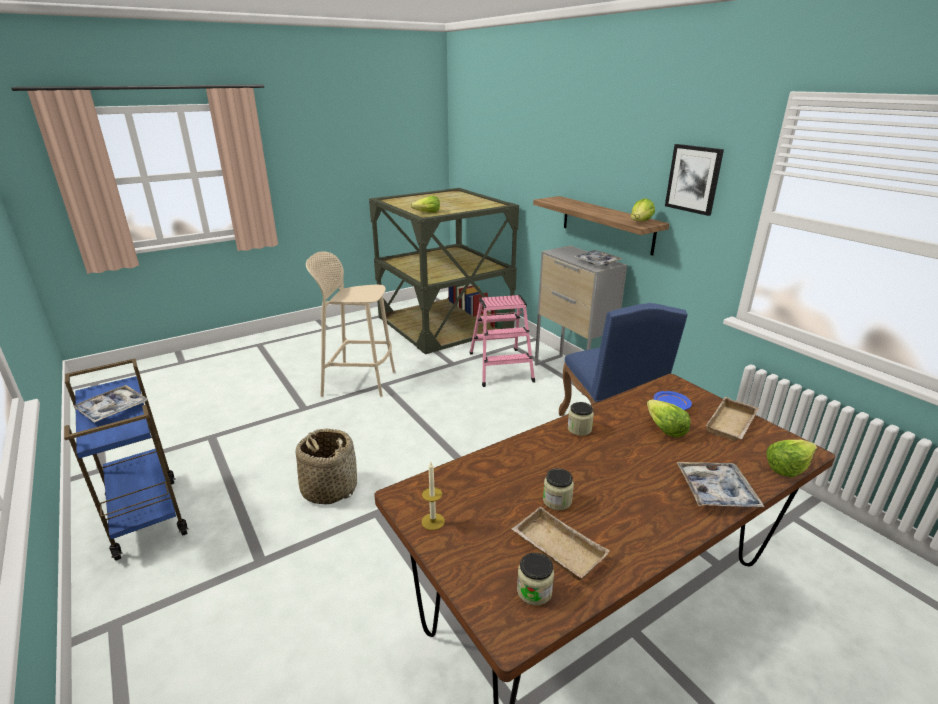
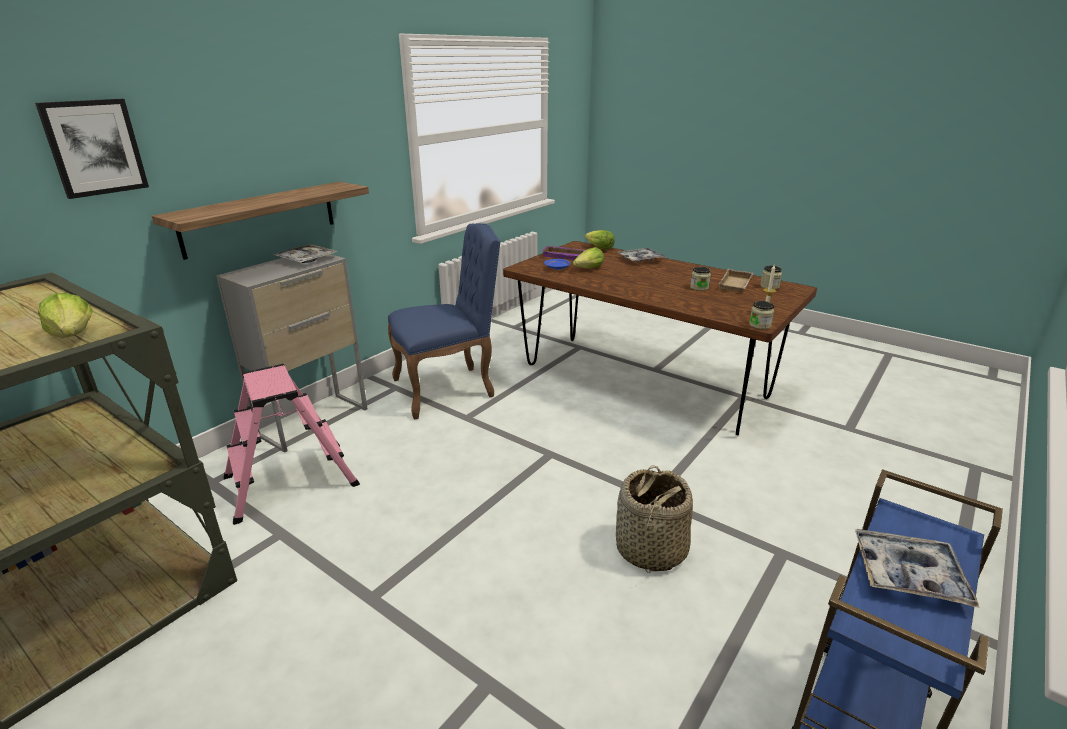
camera: 110 degrees left, 0 degrees up
(358, 381) = (364, 642): beige stool -> none
(579, 429) = (616, 288): jar -> jar (760, 325)
(640, 222) = (340, 186): lettuce -> none
(694, 179) = (349, 127): picture -> picture (94, 147)
(732, 425) = (565, 256): beige tray -> purple tray

